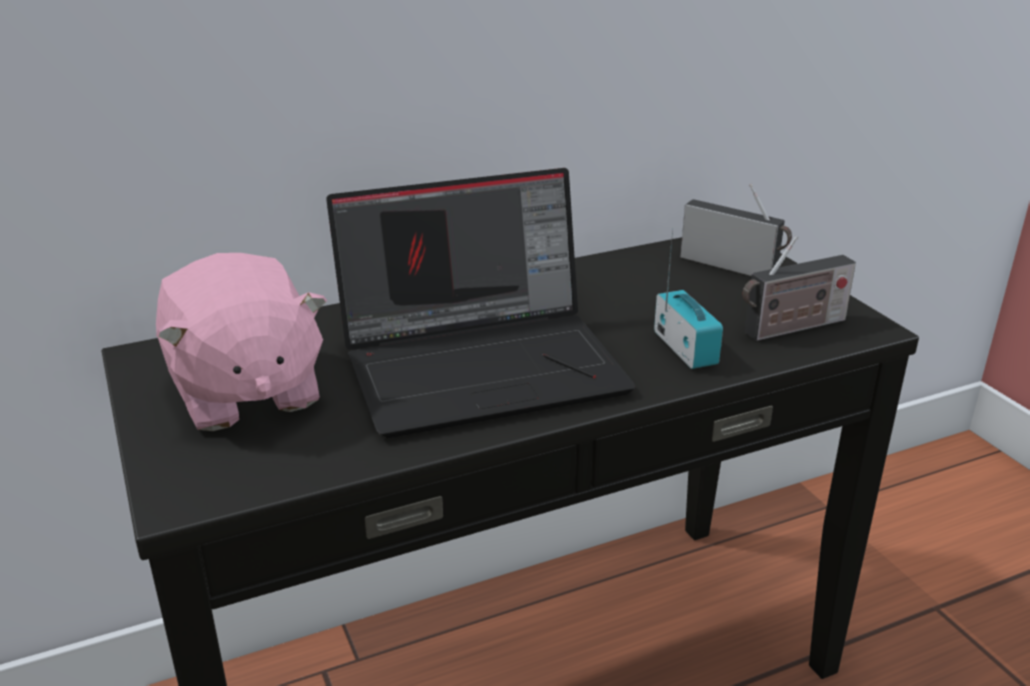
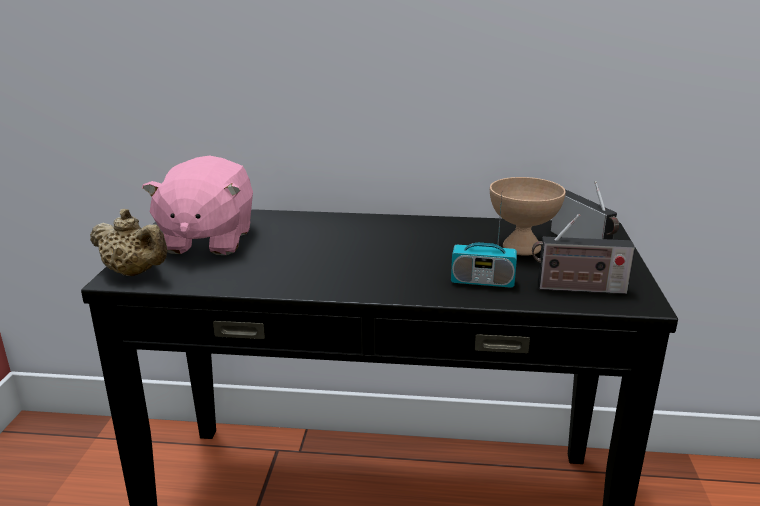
camera: 30 degrees right, 5 degrees down
(196, 482) = (134, 273): none -> beige teapot
(484, 364) = (346, 258): laptop -> none
(673, 289) = (520, 248): none -> beige bowl
(685, 349) = (482, 281): radio -> radio turned 90 degrees clockwise

